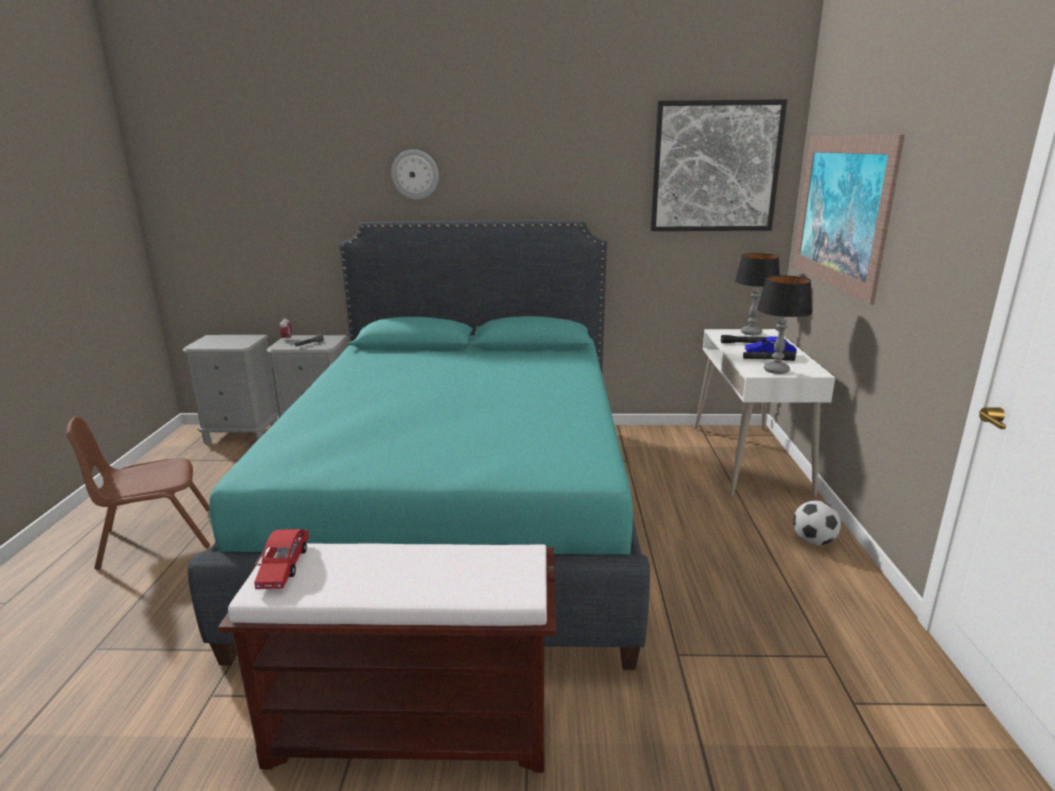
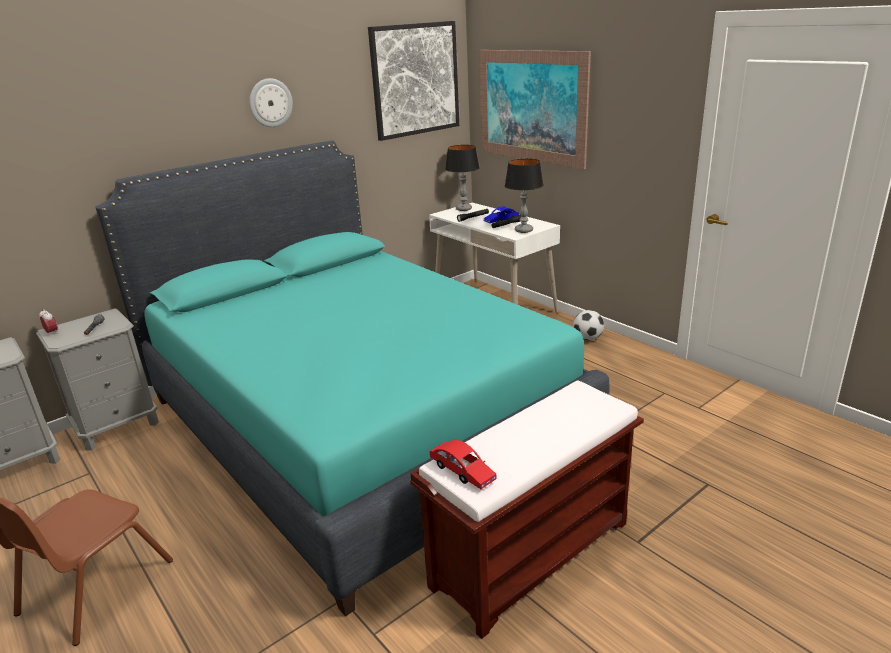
camera: 40 degrees left, 5 degrees up
(415, 174) = (162, 118): wall clock -> wall clock (270, 103)

